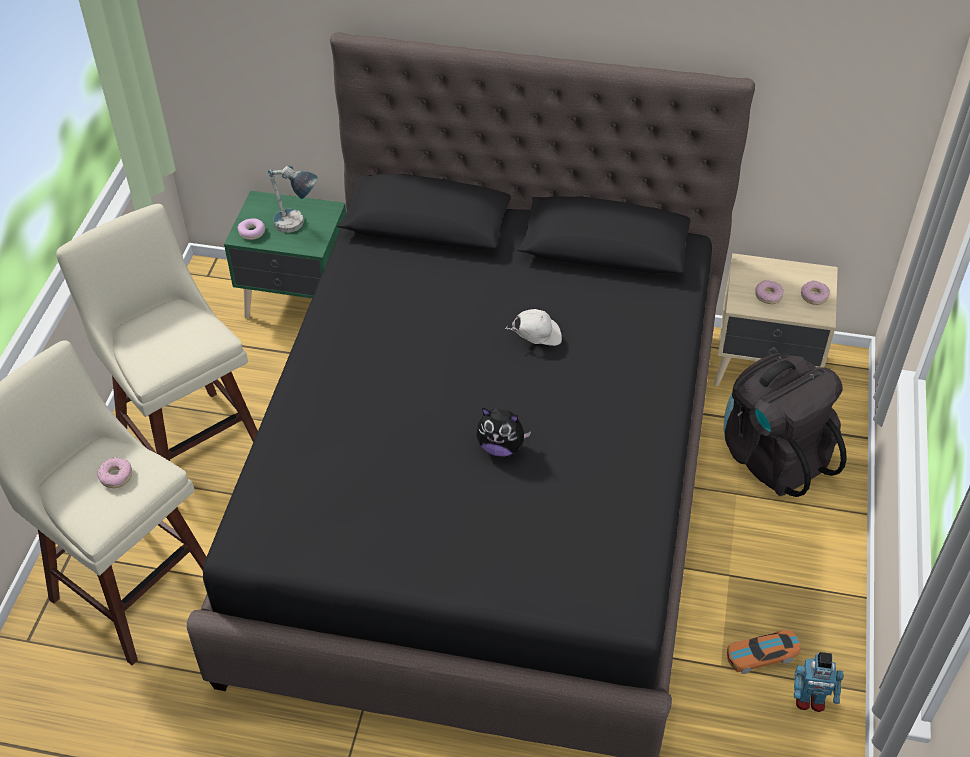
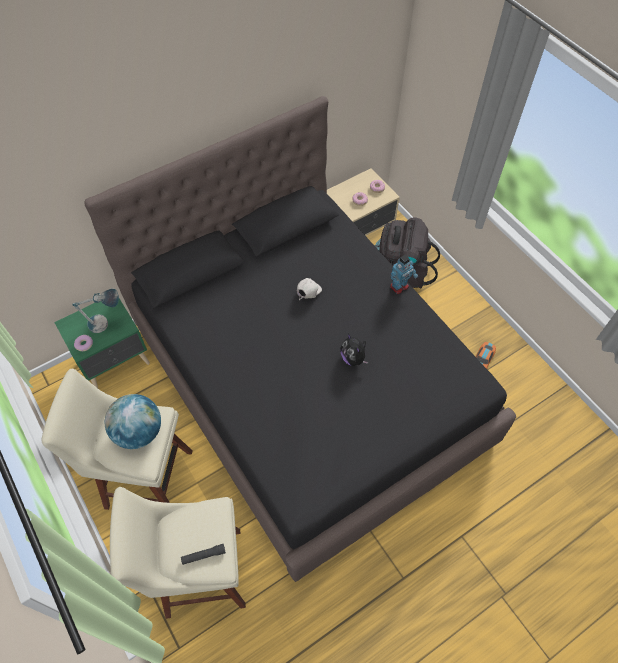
camera: 45 degrees left, 10 degrees up
(92, 502) = (203, 555): none -> black flashlight
(116, 476) = (199, 531): donut -> none
(179, 337) = (139, 432): none -> globe
(501, 447) = (353, 358): plush toy -> plush toy turned 90 degrees clockwise
(810, 700) = (515, 364): toy robot -> toy robot (399, 287)

